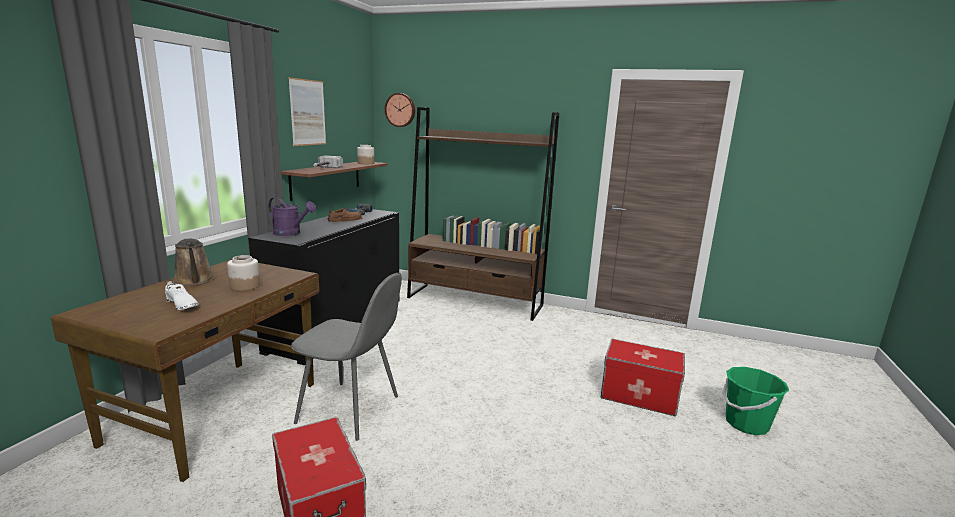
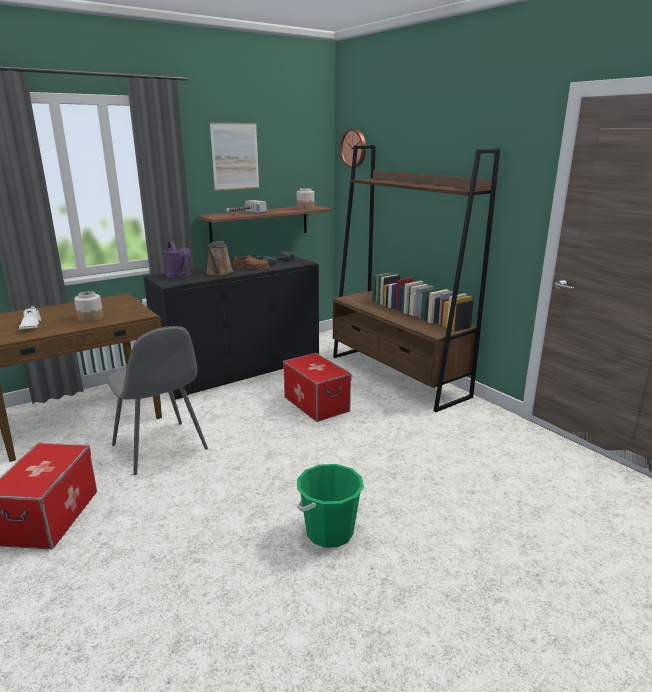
camera: 35 degrees right, 5 degrees up
(194, 281) = (70, 308): brown watering can -> brown watering can (219, 273)
(638, 396) = (447, 535): storage box -> storage box (316, 404)
(746, 424) = (553, 627): green bucket -> green bucket (329, 532)

